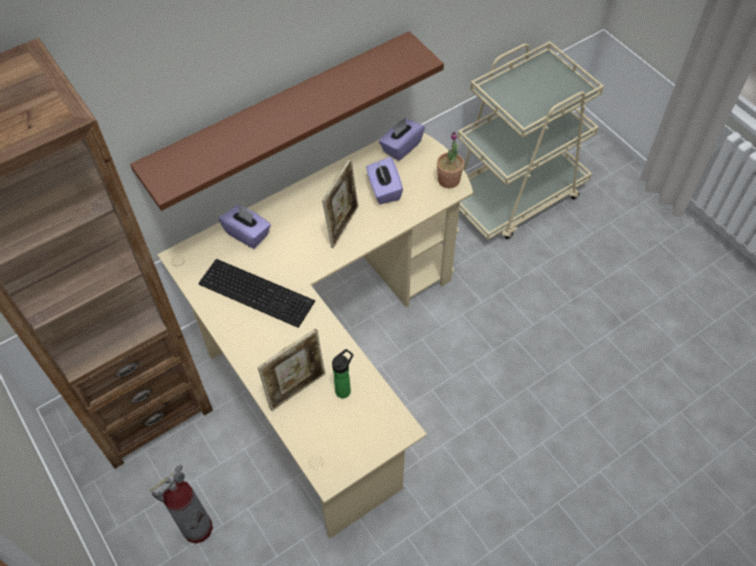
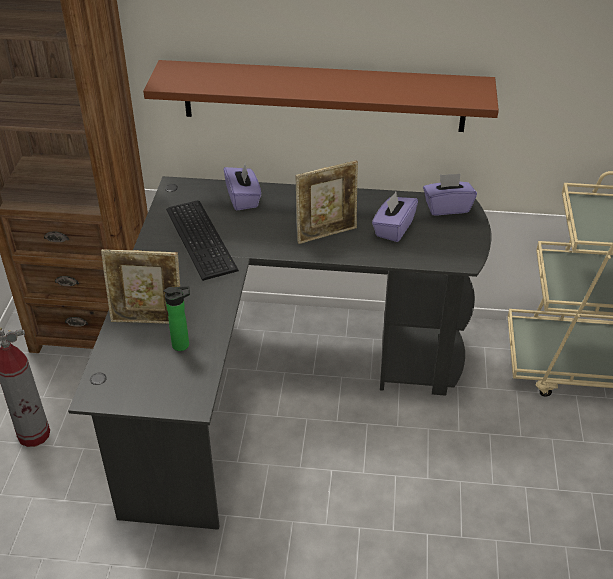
camera: 40 degrees right, 15 degrees down
(331, 354) = (274, 382): beige desk -> black desk
(448, 180) = (463, 252): potted plant -> none

